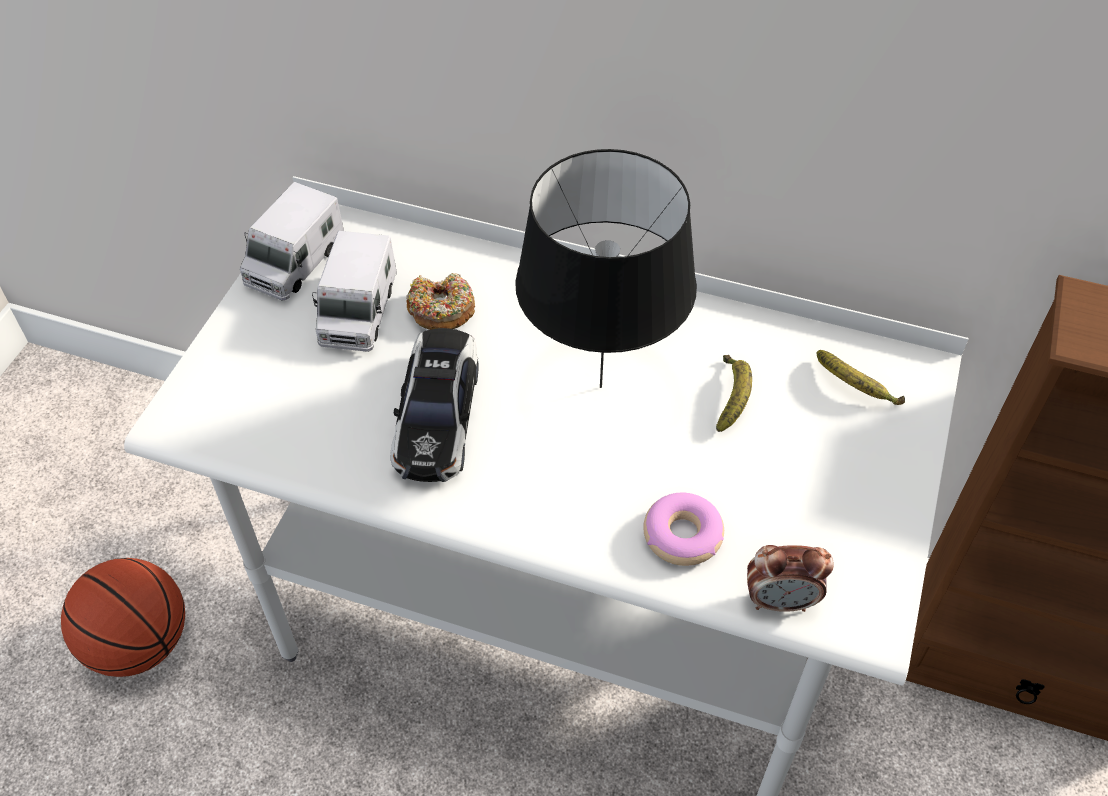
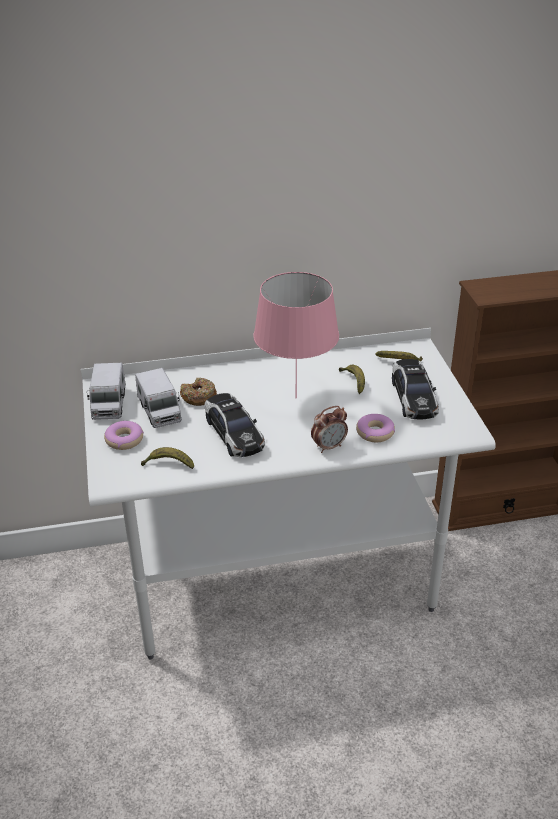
camera: 30 degrees left, 15 degrees down
(139, 643) = (55, 691): basketball -> none
(261, 347) = (124, 440): none -> donut
(287, 432) = (168, 464): none -> banana
(602, 388) = (297, 398): black table lamp -> pink table lamp
(780, 601) = (431, 438): alarm clock -> alarm clock (329, 446)
(819, 486) = (413, 397): none -> toy car

